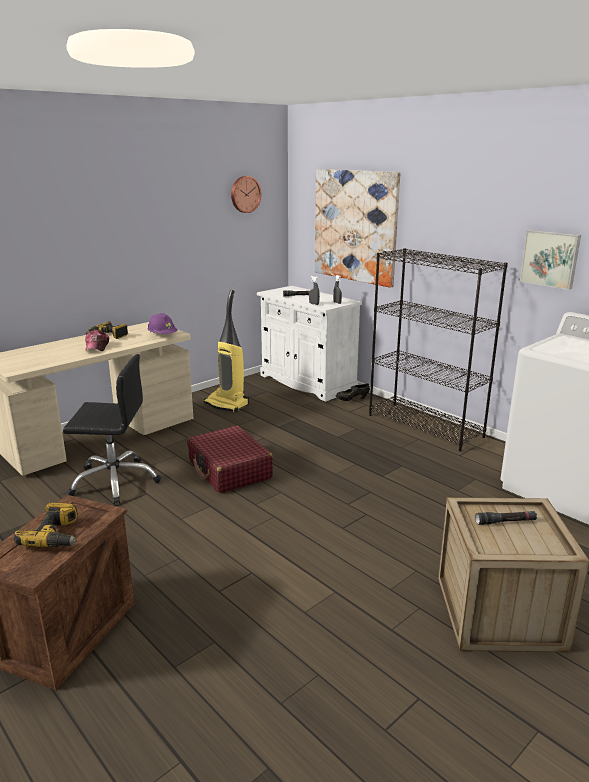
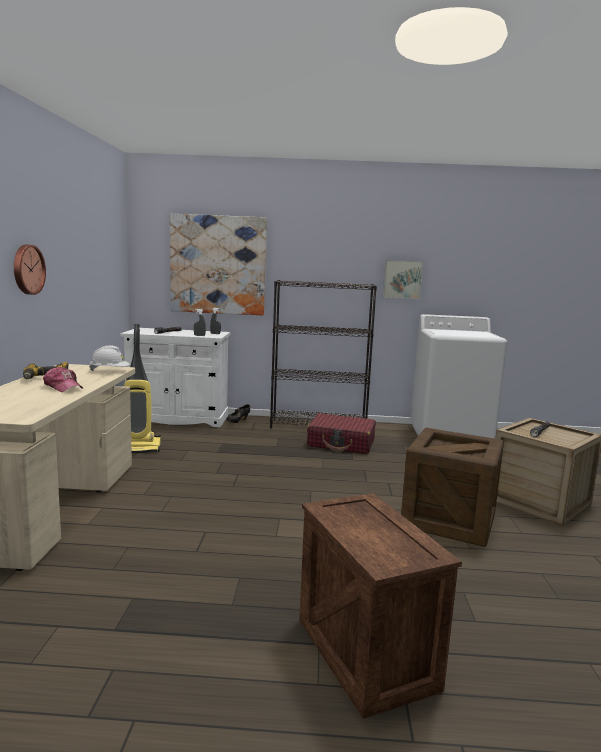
camera: 45 degrees left, 10 degrees down
(57, 535) = (377, 527): power drill -> none
(115, 481) = (152, 535): black office chair -> none
(162, 335) = (110, 371): purple hard hat -> white hard hat
(229, 470) = (242, 490): red suitcase -> red suitcase (341, 443)
(245, 194) = (107, 232): wall clock -> wall clock (27, 269)
(344, 577) = (449, 520): none -> crate

